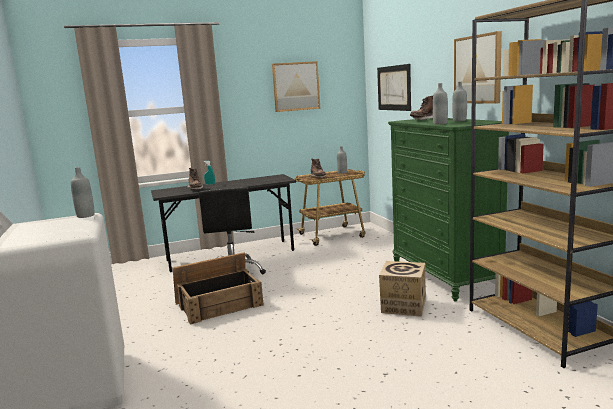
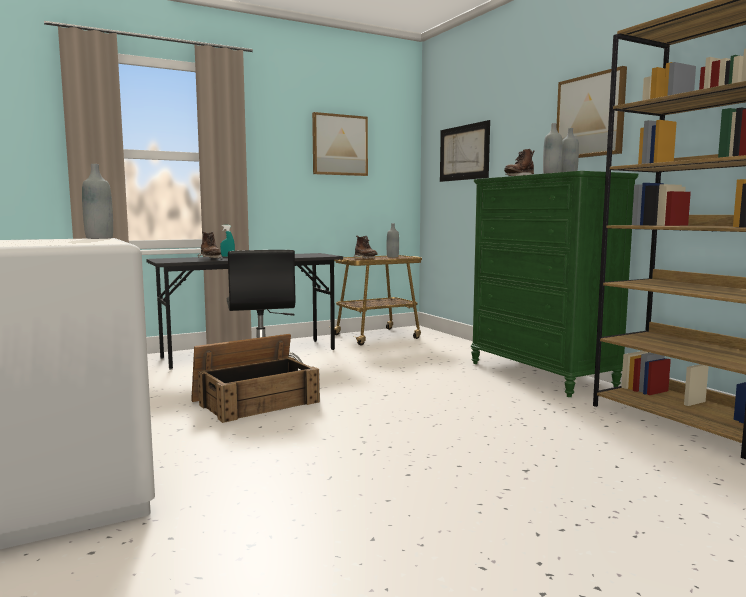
camera: 10 degrees left, 5 degrees down
(403, 306) = (507, 402): cardboard box -> none

